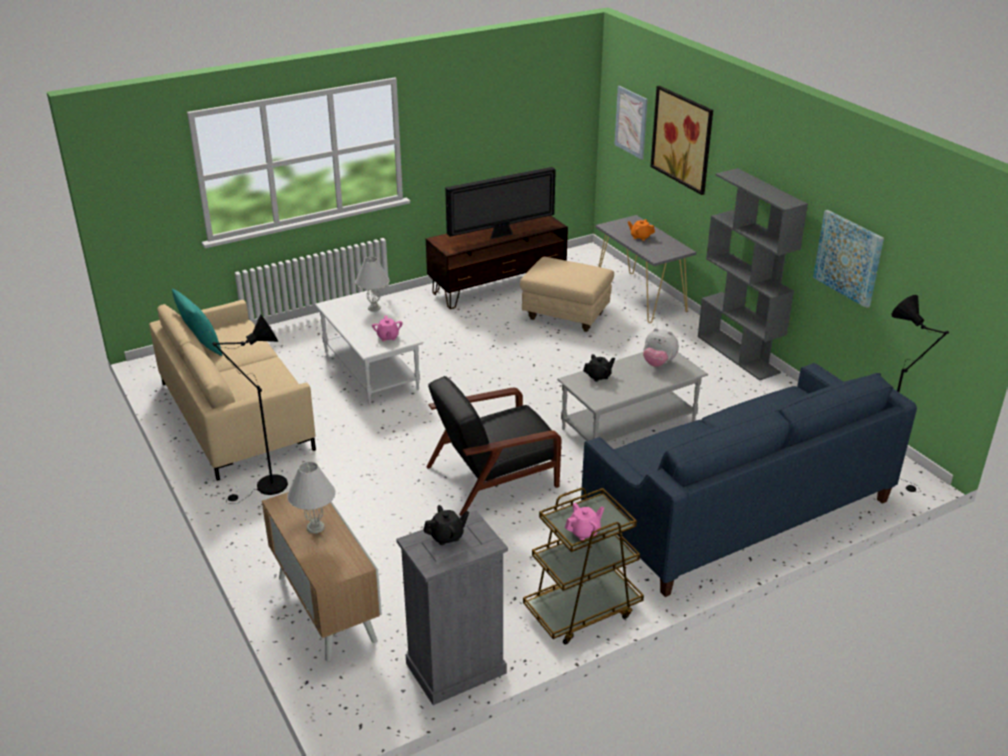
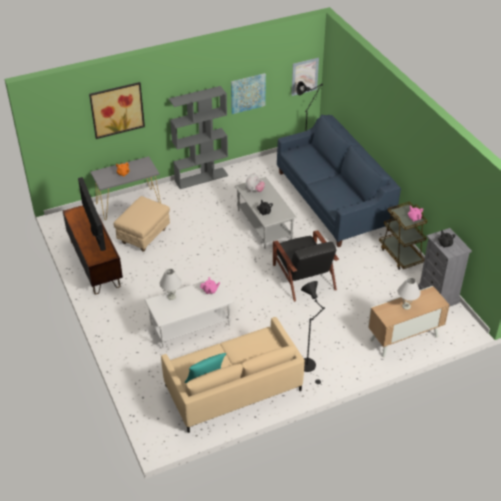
camera: 85 degrees left, 10 degrees up
(631, 122) = (66, 127): picture -> picture (304, 76)

